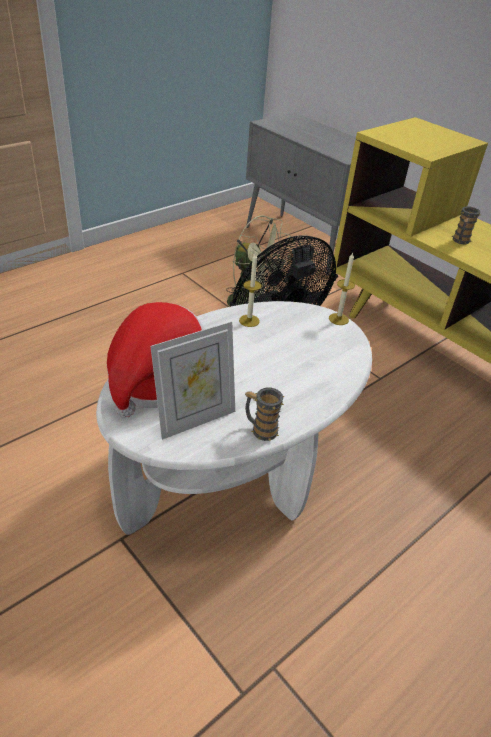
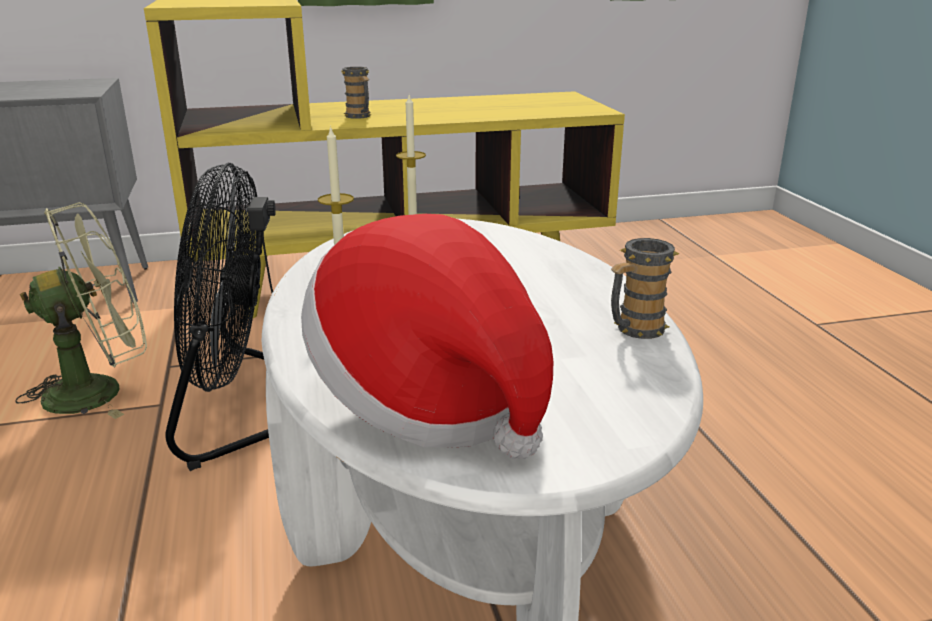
camera: 60 degrees left, 15 degrees down
(195, 419) = (577, 381): picture frame -> none

